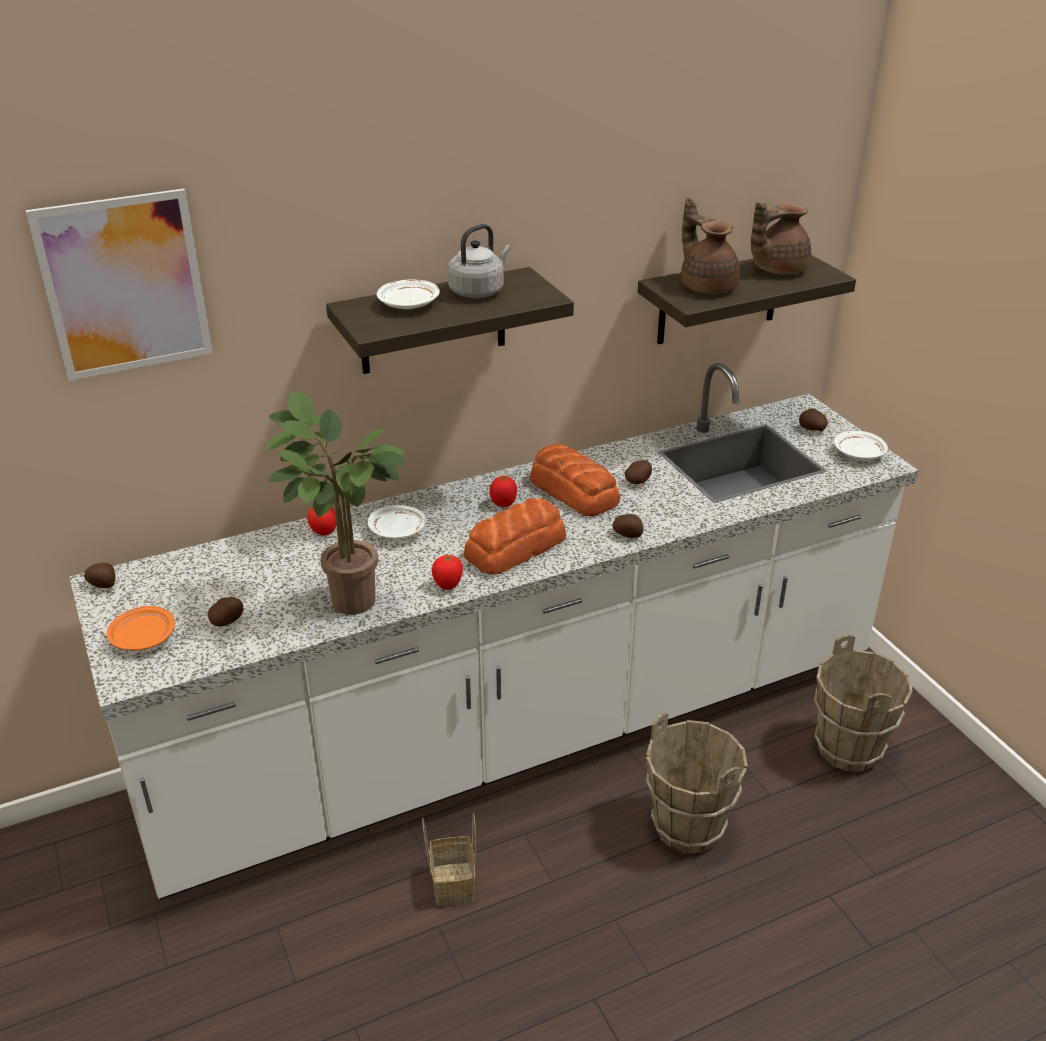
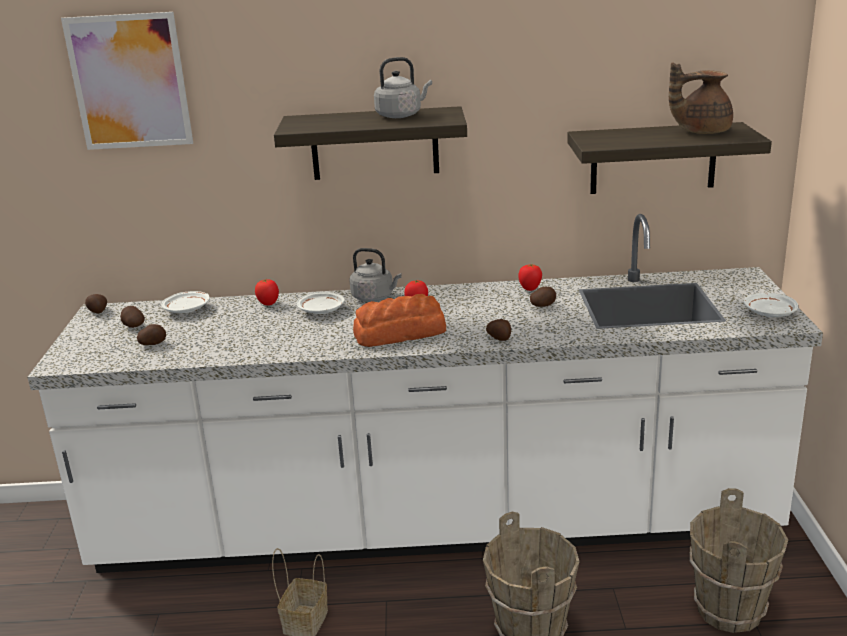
camera: 25 degrees right, 10 degrees down
(143, 637) = (91, 344): orange plate -> none
(345, 602) = (241, 346): potted plant -> none
(409, 304) = (339, 119): white plate -> white plate (187, 309)
(445, 500) = (375, 297): none -> grey kettle
(448, 586) = (325, 348): tomato -> tomato (530, 289)
(573, 491) = (481, 305): bread -> none
(707, 285) = (623, 137): brown teapot -> none
(811, 429) = (737, 291): potato -> potato (133, 326)

